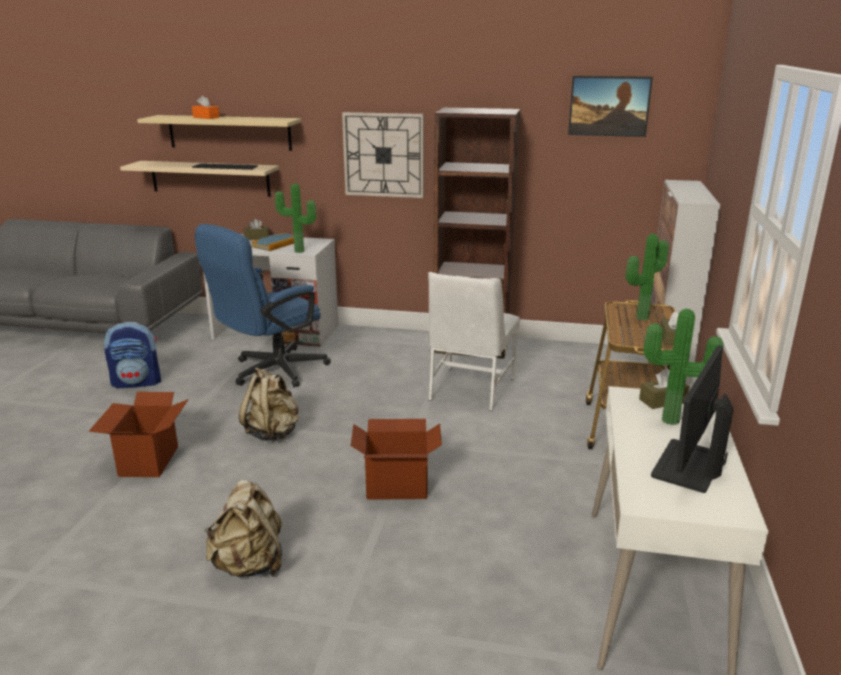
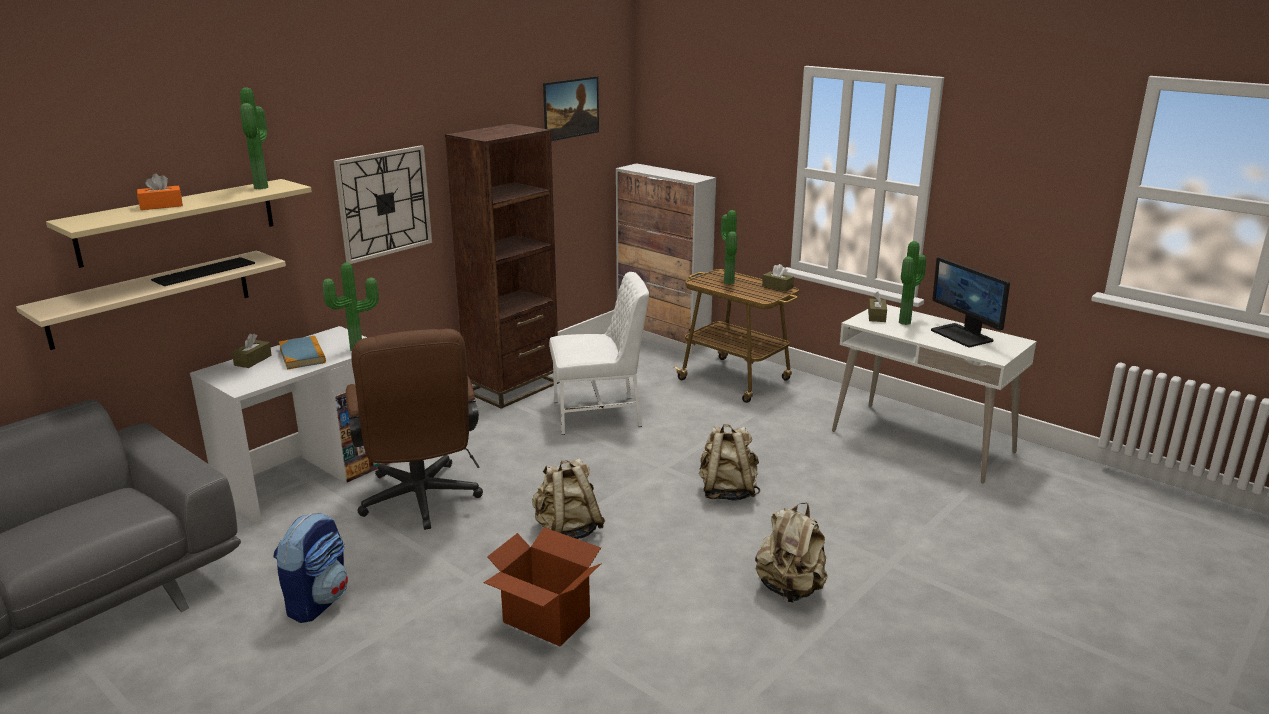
camera: 60 degrees left, 0 degrees up
(271, 372) = (420, 503): blue office chair -> brown office chair
(272, 119) = (264, 187): none -> potted plant
(397, 486) = (727, 492): cardboard box -> beige backpack
(470, 389) = (599, 414): white chair -> white chair turned 60 degrees counterclockwise

